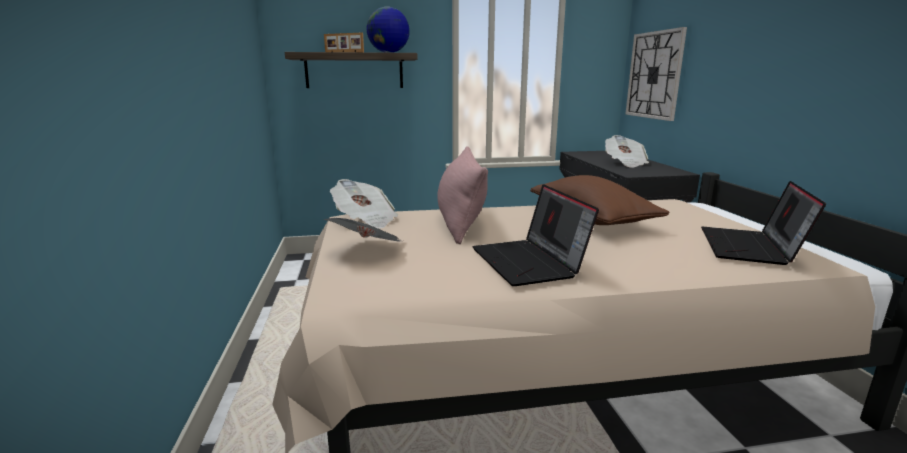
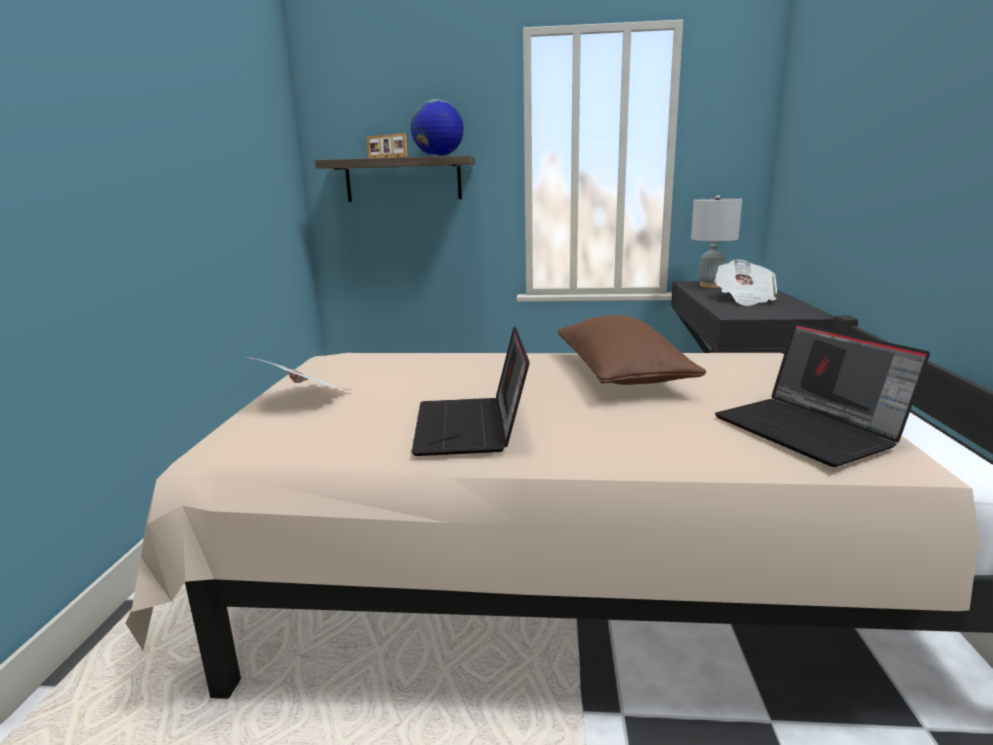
camera: 15 degrees right, 0 degrees up
(365, 220) = (342, 362): newspaper -> none
(461, 222) = (448, 370): pink pillow -> none
(591, 154) = (710, 286): none -> grey table lamp
(654, 75) = (800, 174): wall clock -> none
(751, 248) = (810, 430): laptop -> laptop turned 60 degrees counterclockwise

